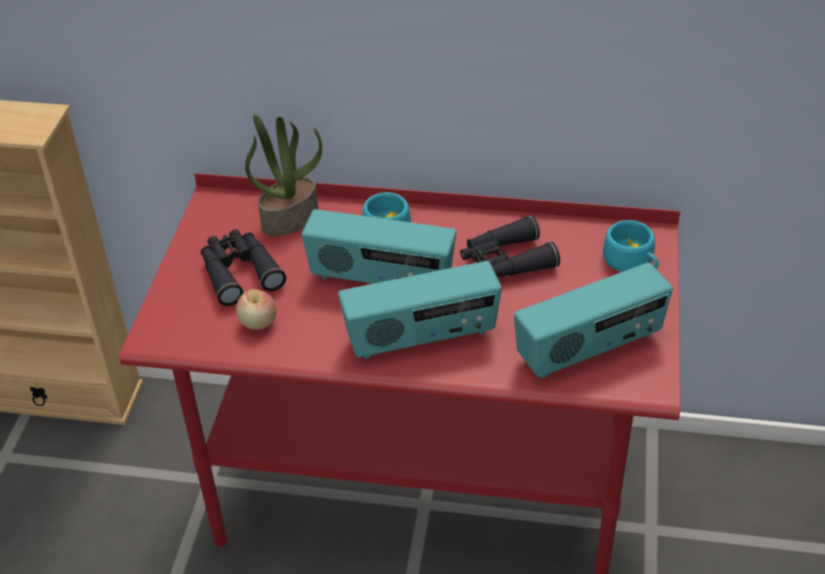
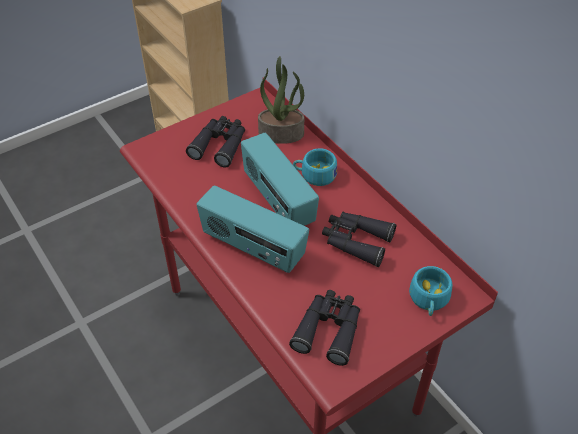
camera: 45 degrees right, 5 degrees up
(258, 323) = (193, 177): apple -> none
(589, 349) = (329, 329): radio -> black binoculars

